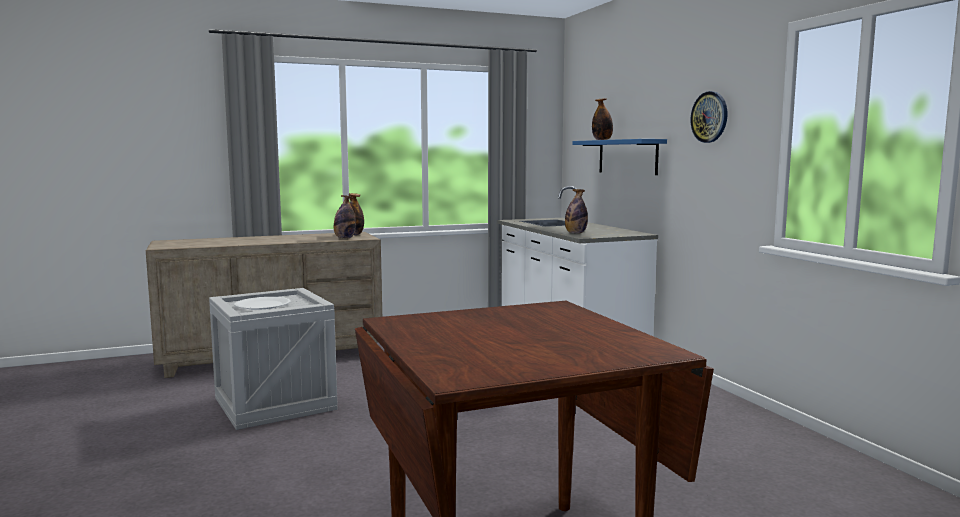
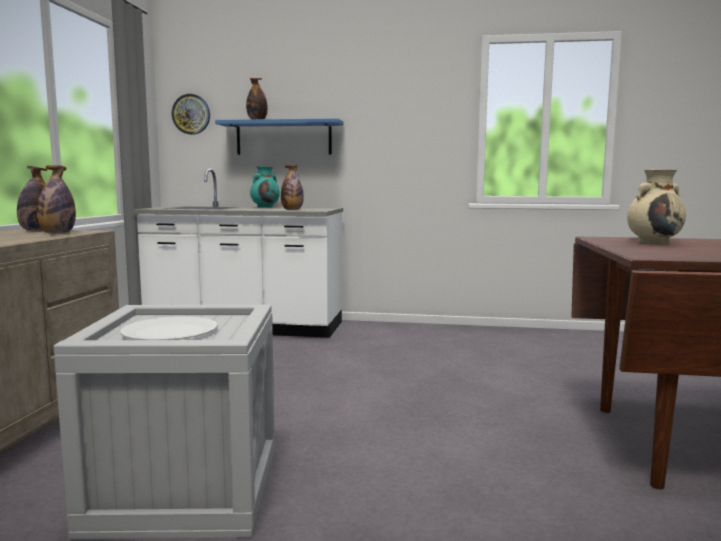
camera: 60 degrees left, 0 degrees up
(541, 319) = (654, 242): none -> beige vase
(601, 226) = (265, 207): none -> turquoise vase
(709, 117) = (398, 103): wall clock -> wall clock (191, 114)

